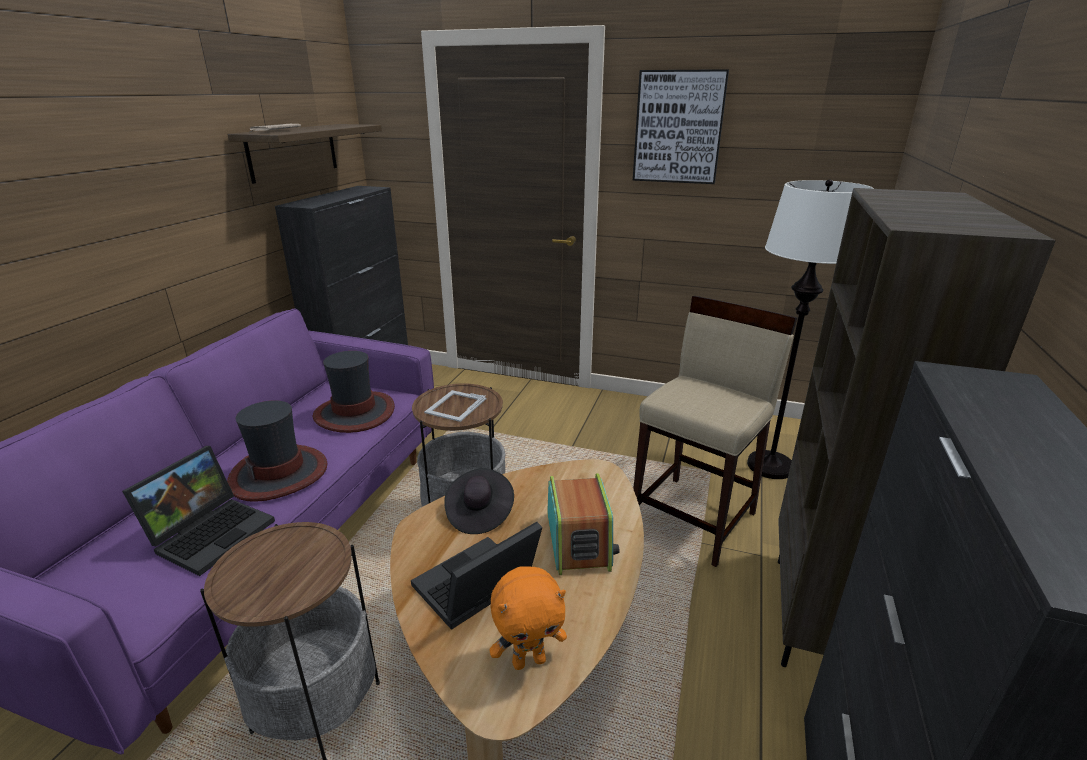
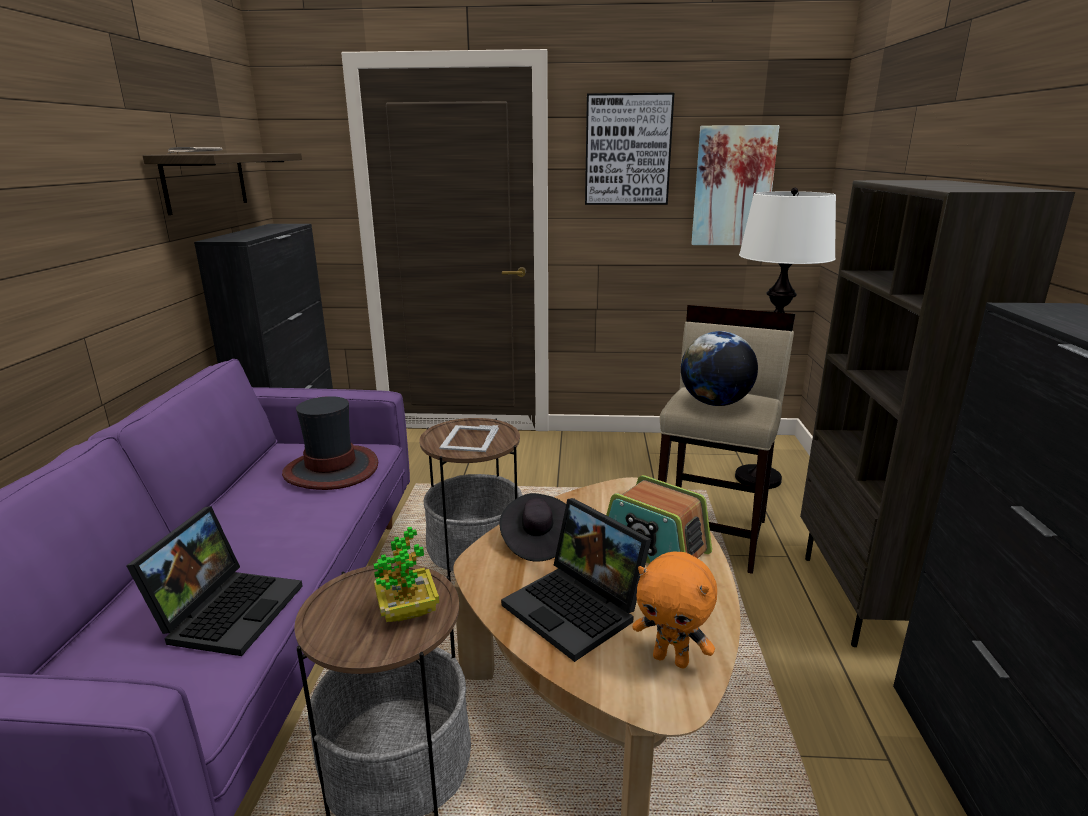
camera: 15 degrees left, 5 degrees down
(279, 473) = (276, 539): hat -> none
(301, 573) = (408, 611): none -> potted plant
(476, 590) = (578, 609): laptop -> laptop turned 75 degrees counterclockwise
(529, 660) = (671, 659): orange plush toy -> orange plush toy turned 60 degrees clockwise
(579, 540) = (654, 549): radio -> radio turned 150 degrees clockwise
(696, 399) = (715, 403): none -> globe
(785, 168) = (733, 186): none -> picture

